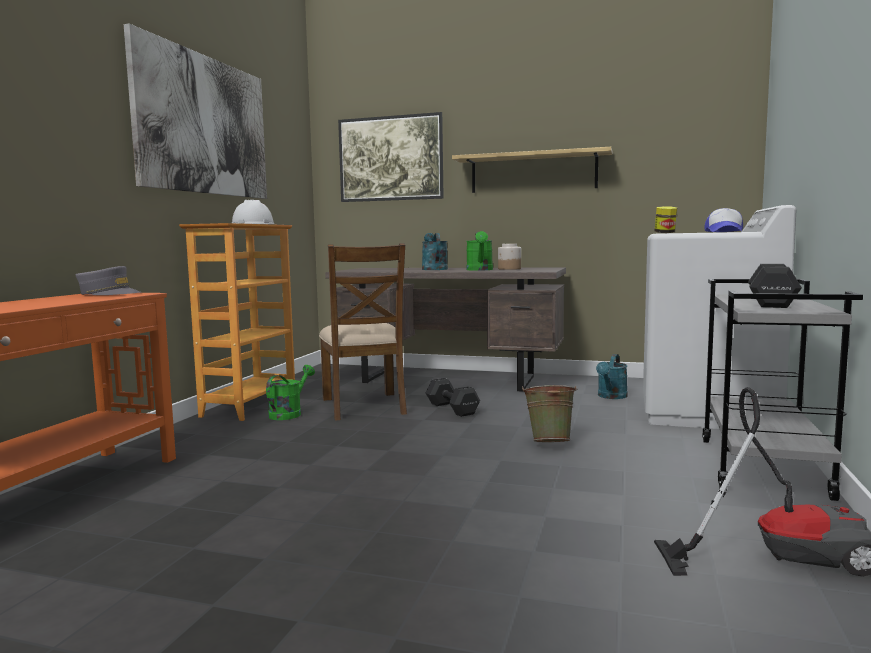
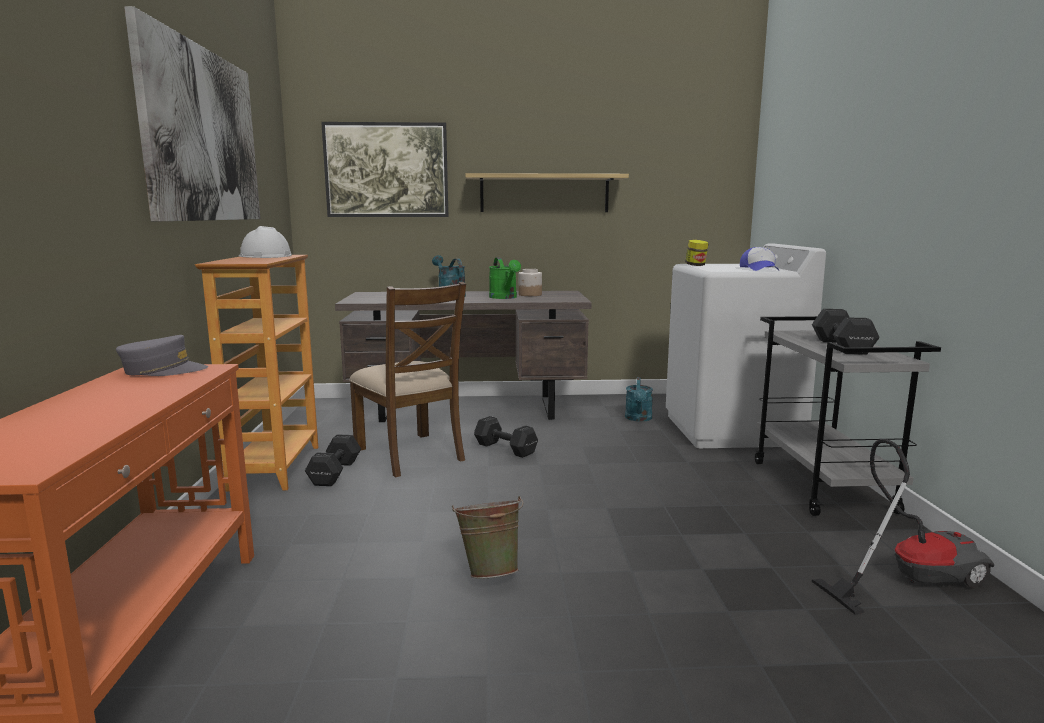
camera: 20 degrees left, 5 degrees up
(289, 413) = (333, 473): green watering can -> black dumbbell
(550, 442) = (632, 480): green bucket -> green bucket (490, 572)

